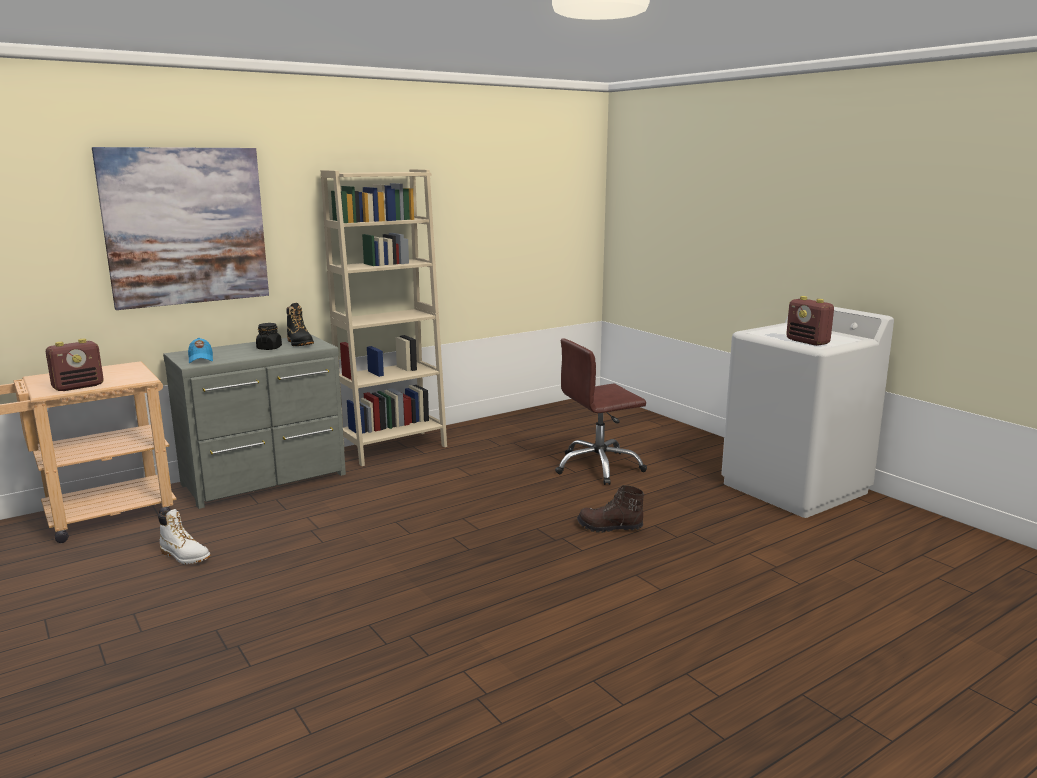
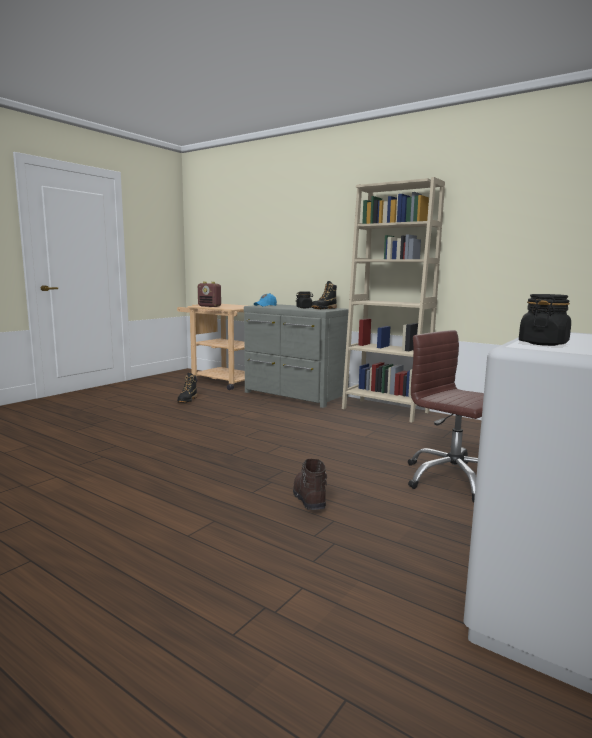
camera: 70 degrees right, 5 degrees down
(185, 556) = (187, 400): white boot -> black boot
(186, 226) = (293, 229): picture -> none
(808, 342) = (543, 343): radio -> black jar

